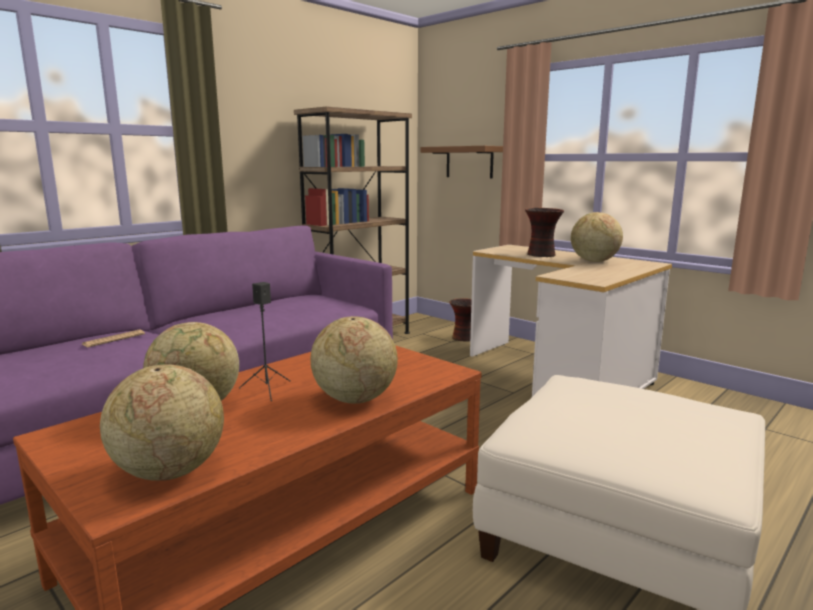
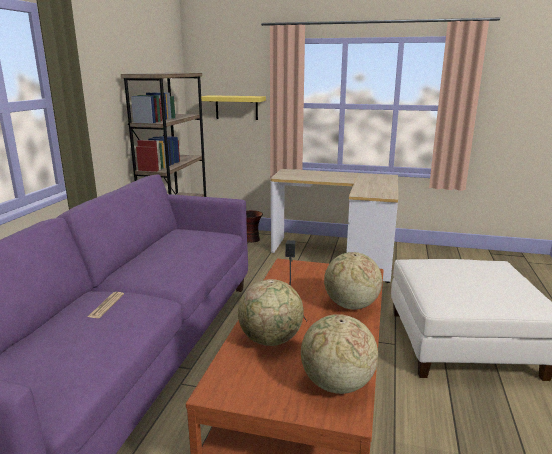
camera: 30 degrees left, 5 degrees up
(469, 162) = (236, 107): brown shelf -> yellow shelf
(542, 255) = (320, 176): vase -> none
(594, 261) = (357, 178): globe -> none

